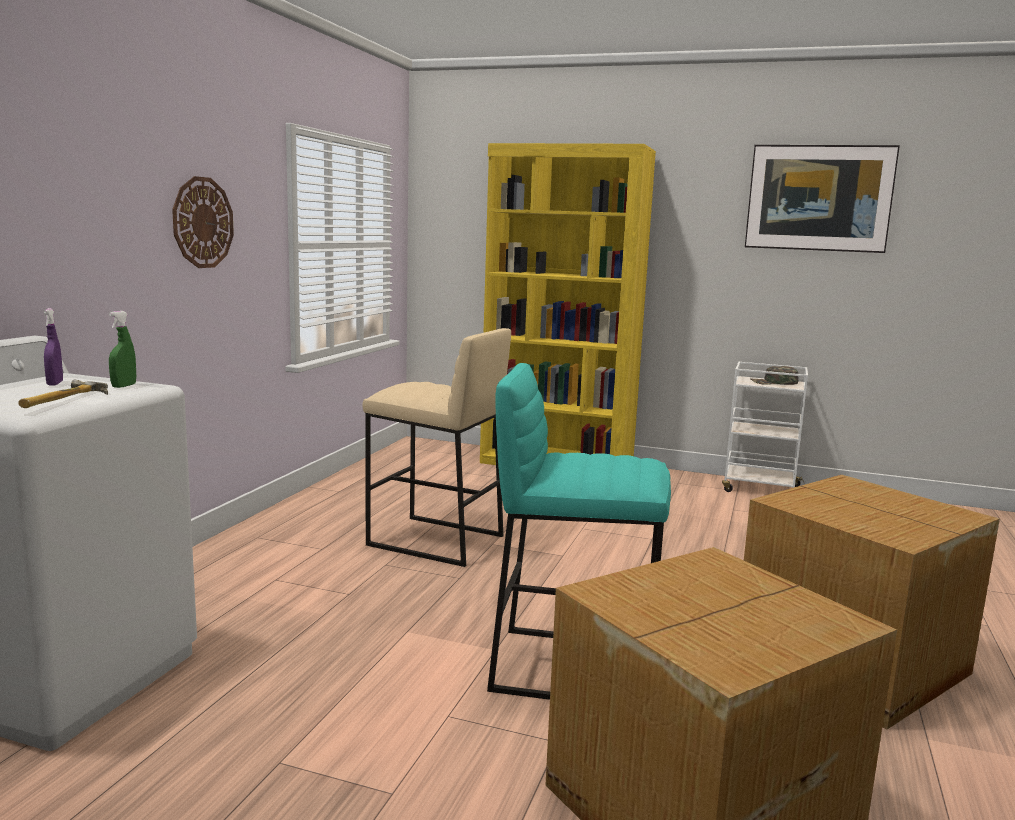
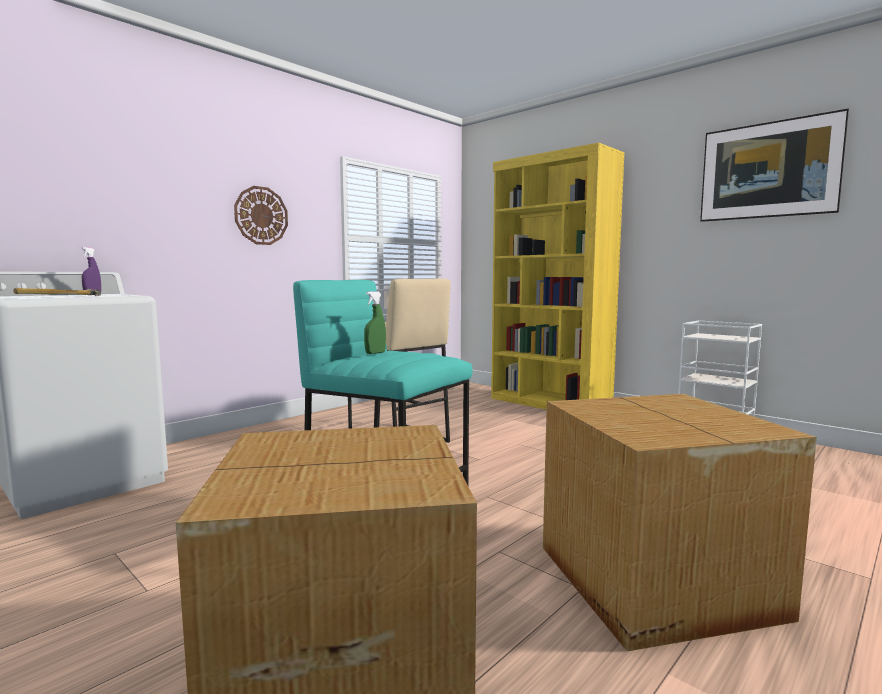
camera: 25 degrees right, 5 degrees down
(124, 386) = (121, 295): green spray bottle -> green spray bottle (375, 353)
(773, 382) = (724, 336): green cap -> none

